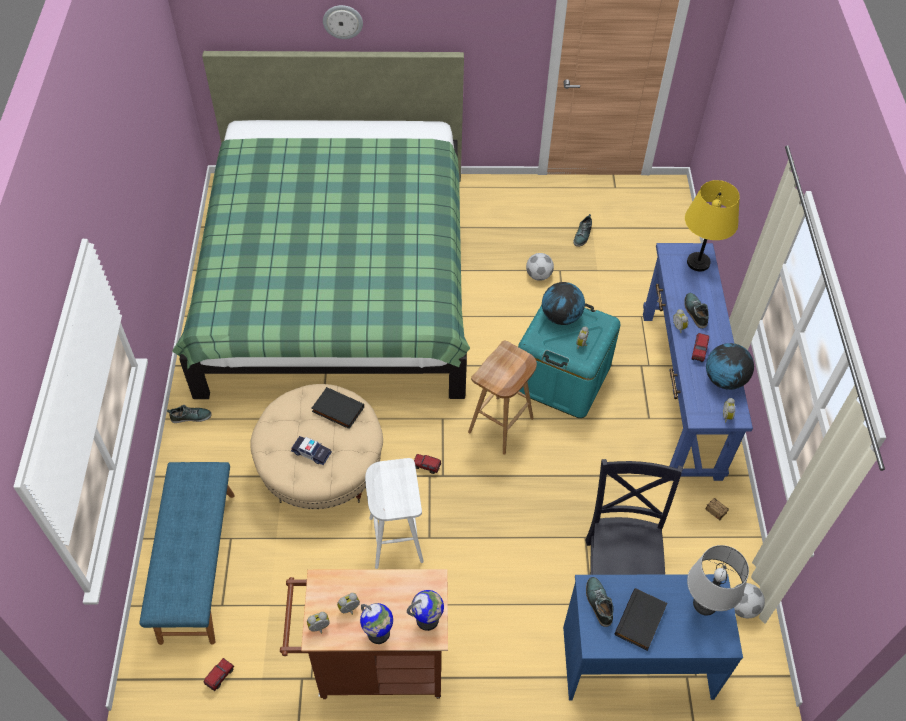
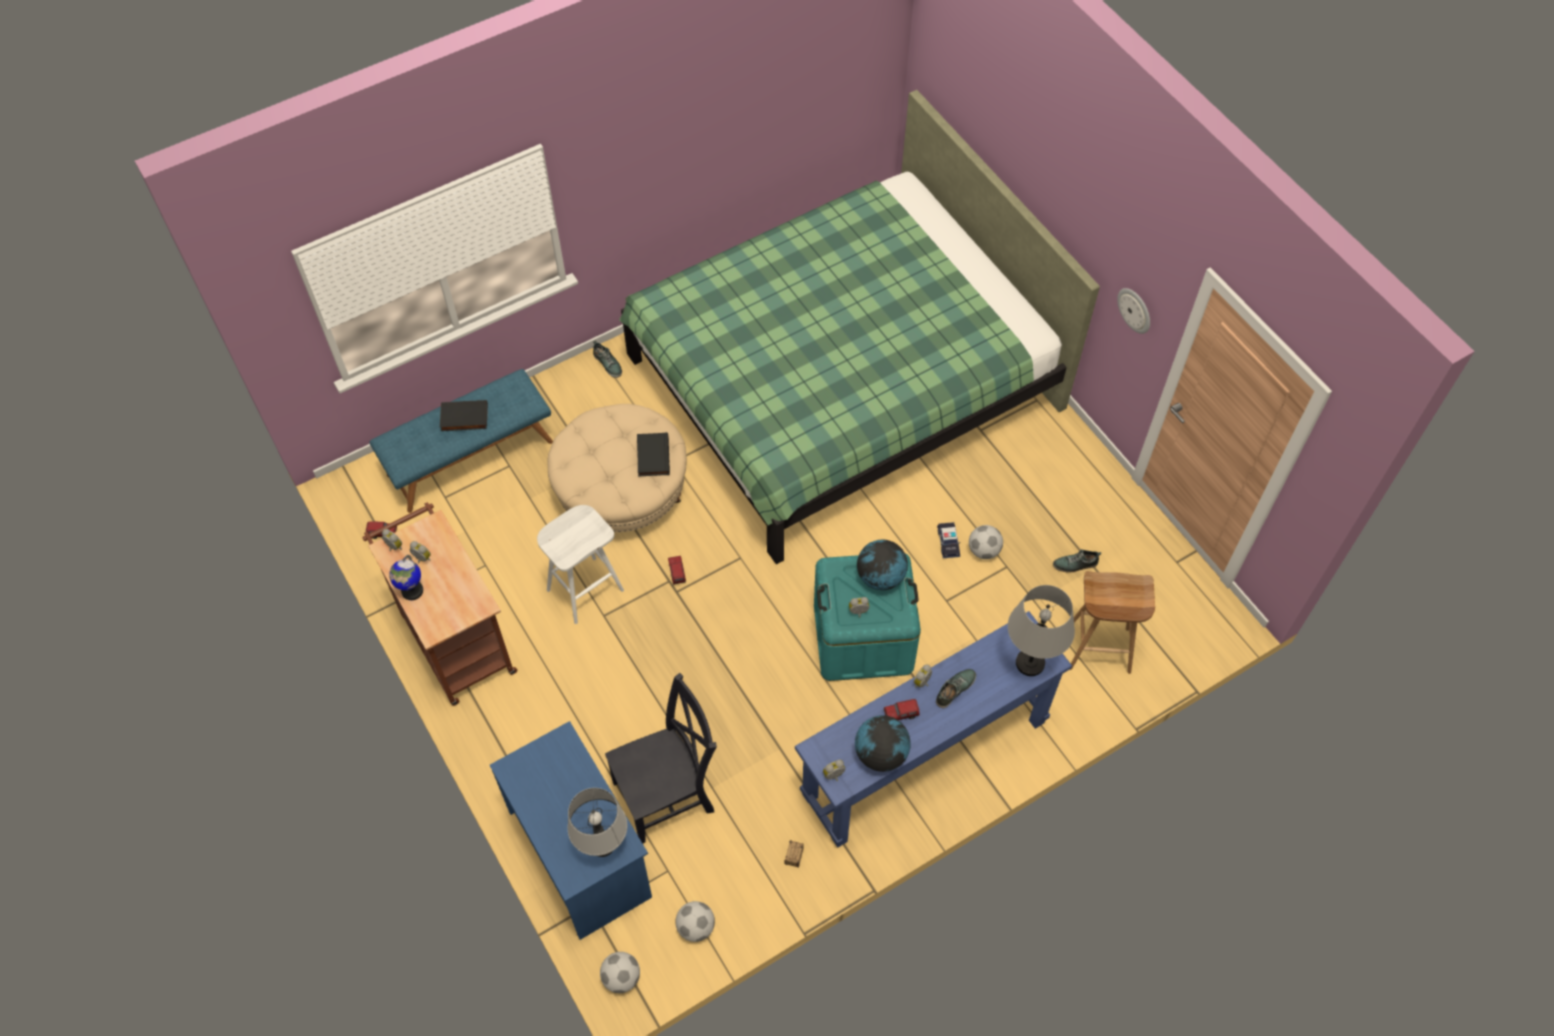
camera: 60 degrees right, 5 degrees up
(311, 452) = (594, 462): toy car -> toy car (948, 542)
(343, 21) = (1021, 162): wall clock -> wall clock (1135, 310)
(427, 620) = (444, 620): globe -> none
(501, 426) = (765, 612): brown stool -> brown stool (1098, 649)
(598, 603) = (551, 753): shoe -> none
(641, 621) = (553, 797): black book -> black book (464, 418)
(698, 263) = (1029, 663): yellow table lamp -> grey table lamp
(761, 683) = (621, 977): none -> football

